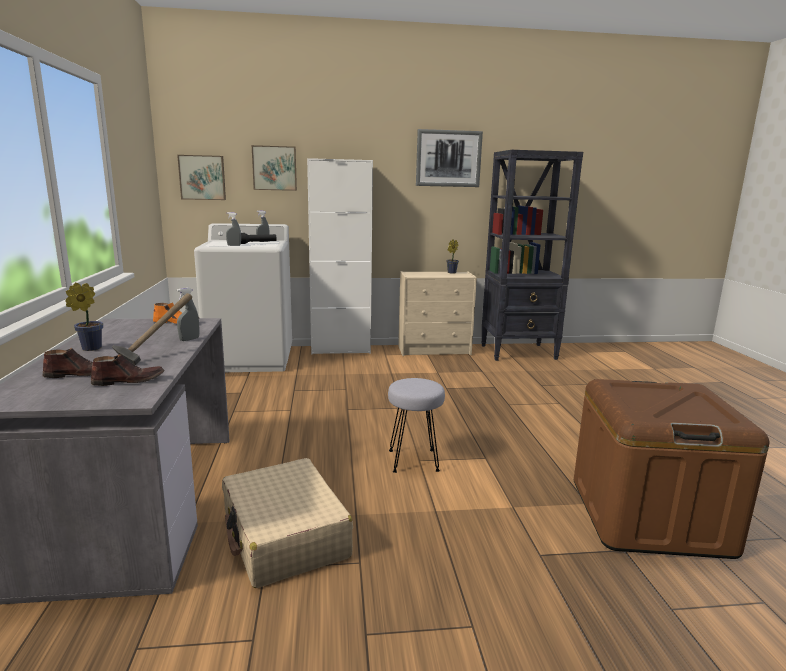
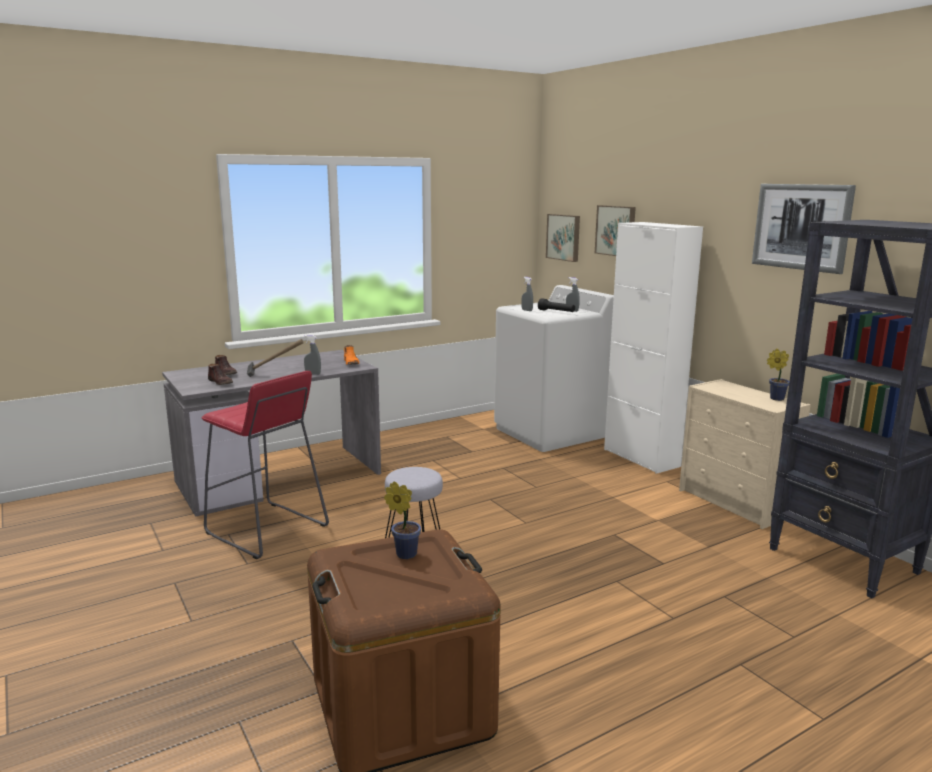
camera: 65 degrees right, 0 degrees up
(89, 349) = (272, 363): potted plant -> potted plant (404, 553)
(284, 536) = (266, 530): beige suitcase -> red stool

